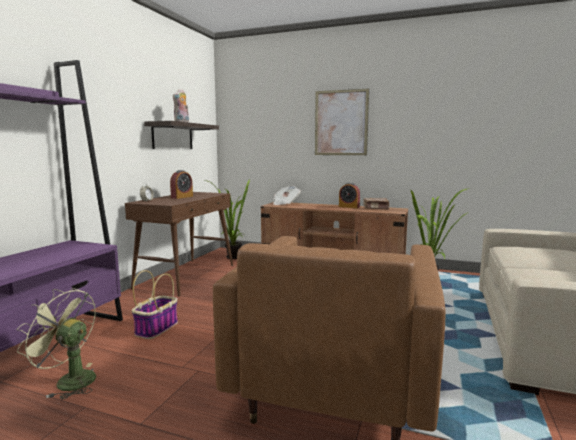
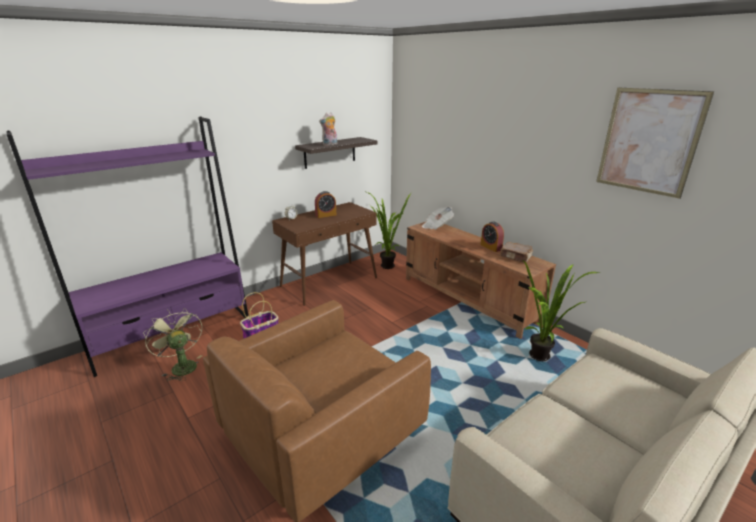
camera: 30 degrees right, 15 degrees up
(341, 123) = (500, 149): picture -> picture (648, 141)

